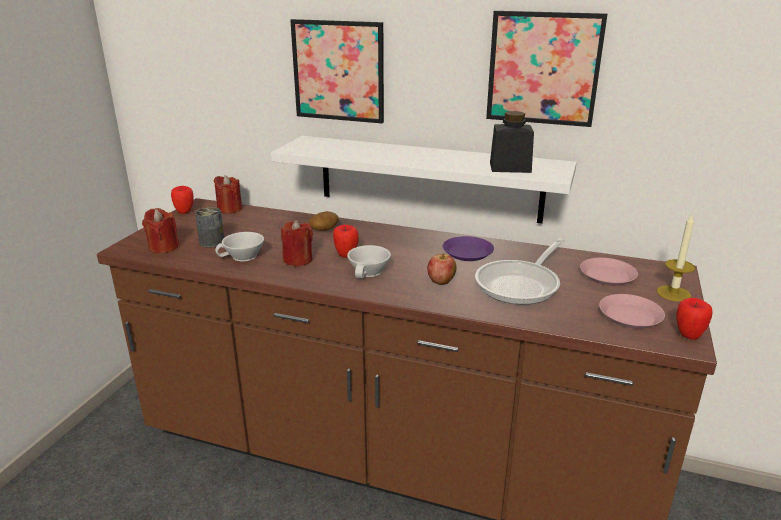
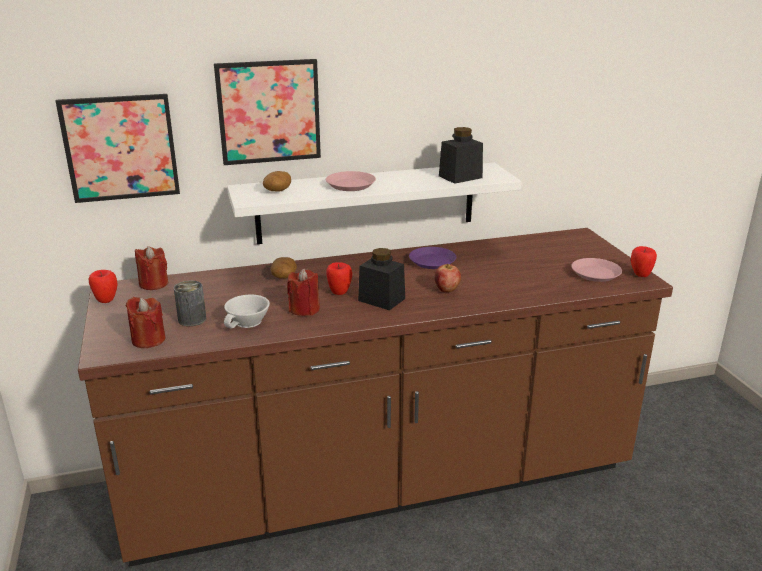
camera: 35 degrees left, 0 degrees up
(327, 146) = (277, 190): none -> potato
(370, 272) = (381, 299): white cup -> black jar
(521, 284) = (503, 274): frying pan -> none
(543, 68) = (464, 87): picture -> picture (120, 148)
(607, 276) = (547, 250): pink plate -> pink plate (351, 185)
(673, 293) = (599, 250): candle -> none

